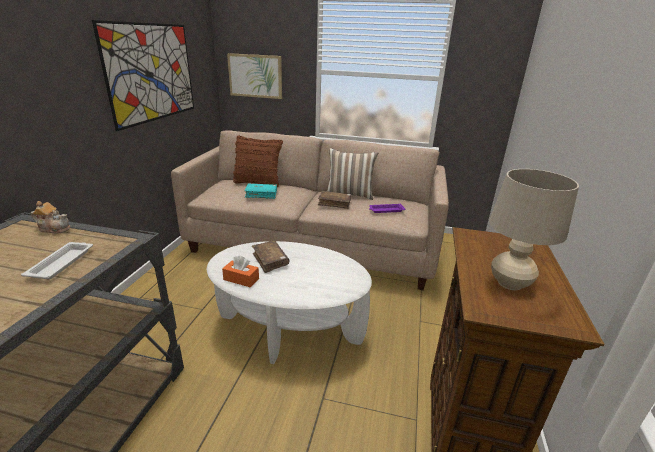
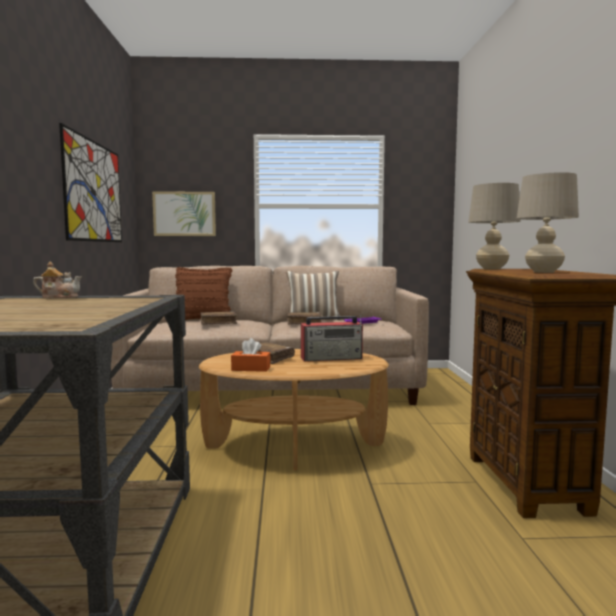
camera: 15 degrees left, 20 degrees down
(62, 263) = (107, 304): white tray -> none
(261, 194) = (218, 322): turquoise book -> brown book
(289, 330) = (294, 446): white coffee table -> brown coffee table
(323, 270) = (332, 358): none -> radio
(473, 239) = (492, 269): none -> beige table lamp

